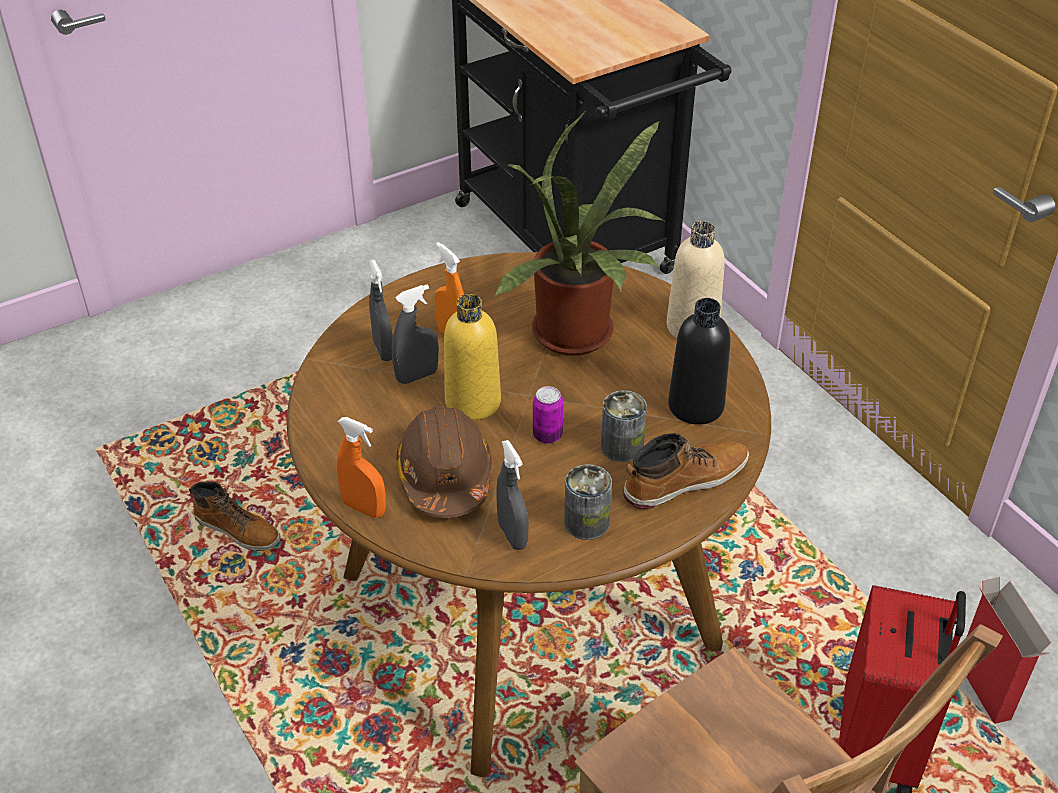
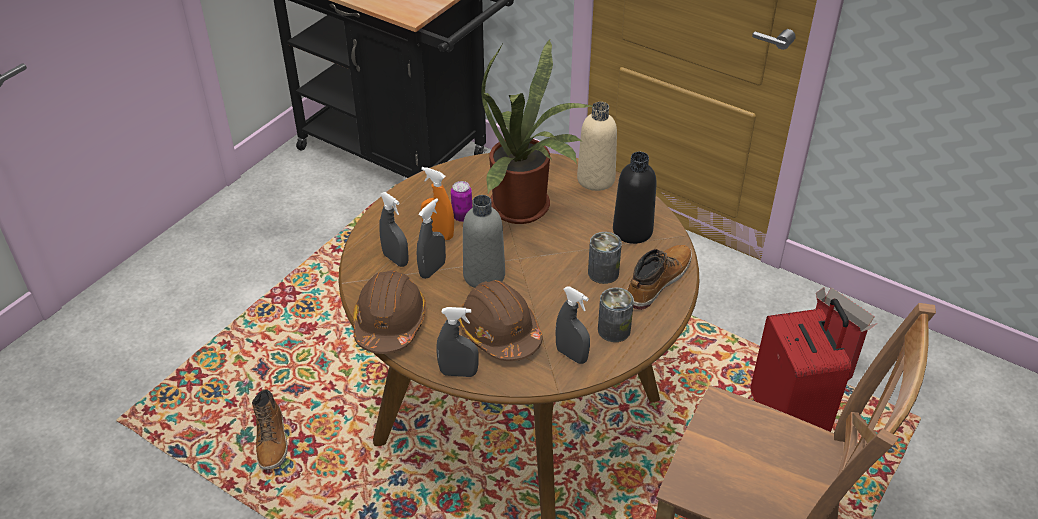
camera: 25 degrees left, 0 degrees up
(238, 530) = (272, 440): boot -> boot turned 75 degrees clockwise
(326, 422) = (389, 323): none -> brown hard hat
(364, 508) = (458, 373): orange spray bottle -> grey spray bottle
(473, 402) = (484, 275): yellow bottle -> grey bottle
(547, 435) = (550, 281): can -> can (462, 216)

